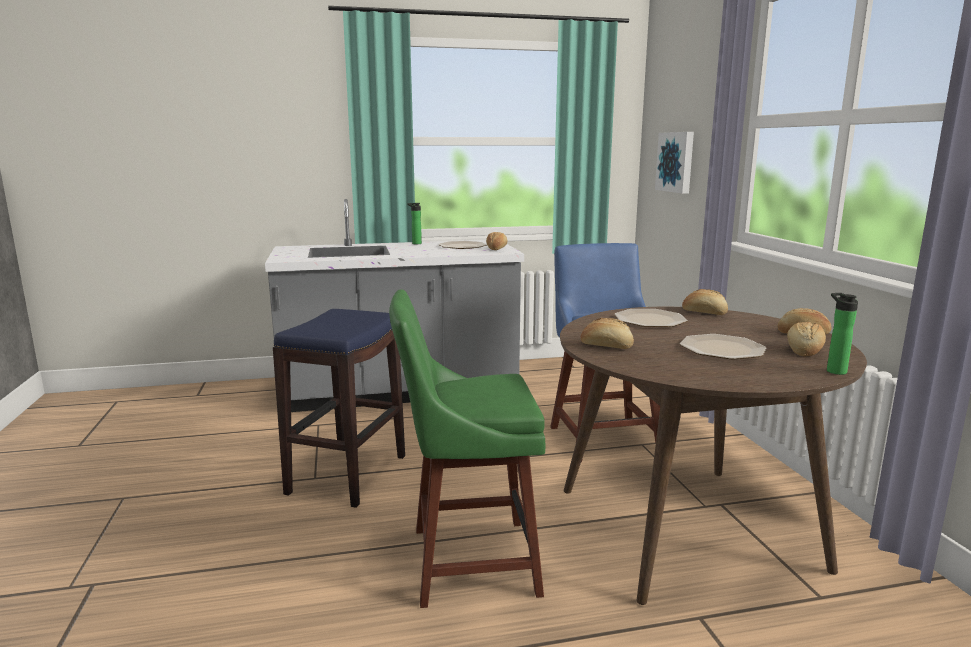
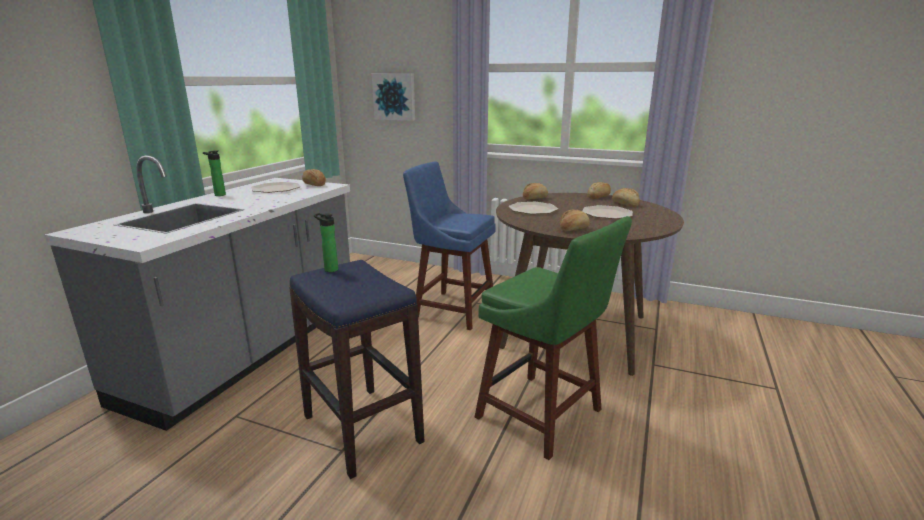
camera: 55 degrees left, 5 degrees up
(465, 560) = (544, 416): green chair -> green chair turned 75 degrees counterclockwise
(834, 370) = (661, 209): bottle -> bottle (329, 269)

